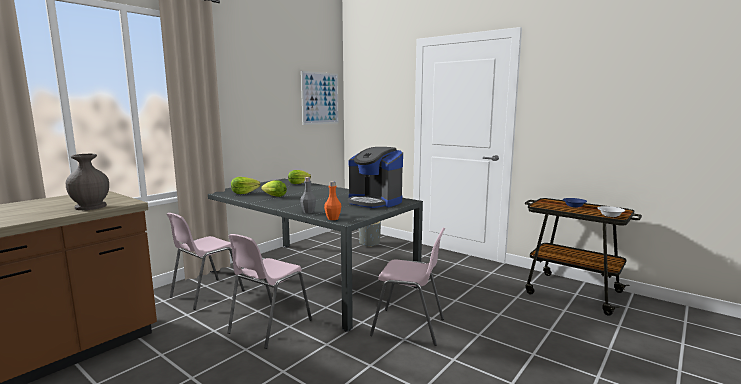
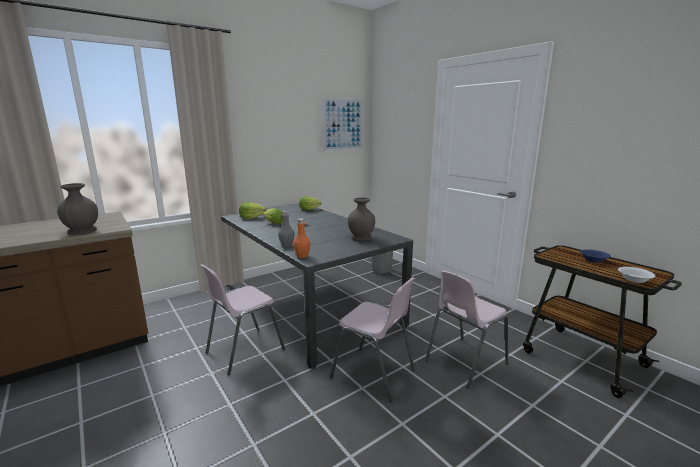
camera: 15 degrees right, 5 degrees up
(206, 294) = (211, 307): pink chair -> pink chair (464, 362)
(374, 202) = (361, 237): coffee machine -> grey vase

